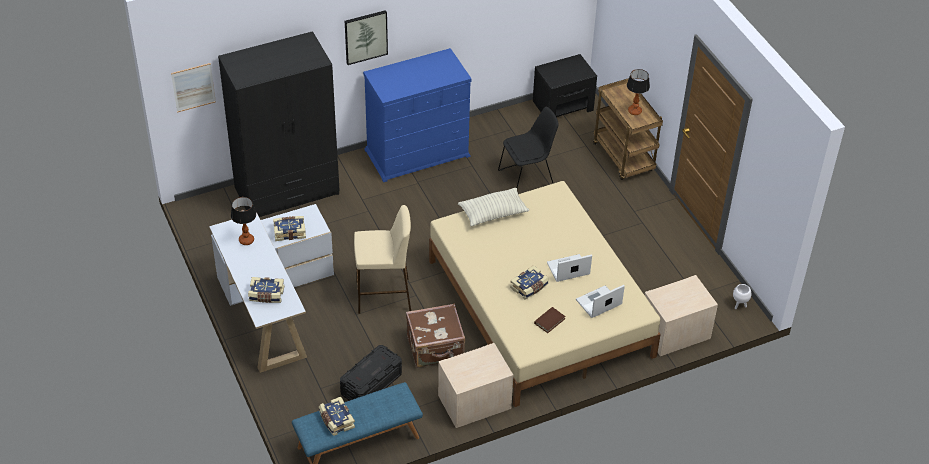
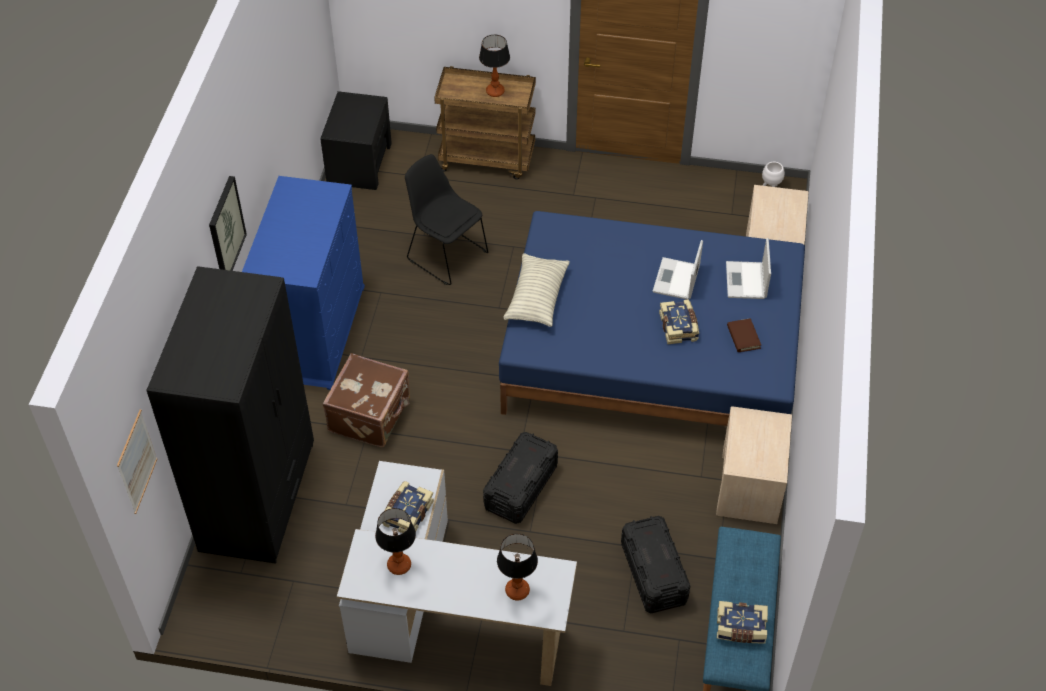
camera: 55 degrees left, 5 degrees up
(266, 295) = (516, 591): book -> table lamp
(384, 295) = (521, 487): beige stool -> black storage box
(435, 348) = (643, 479): brown suitcase -> brown suitcase (371, 415)
(527, 178) = (445, 254): black chair -> black chair turned 60 degrees counterclockwise
(539, 308) = (652, 352): beige bed -> blue bed

